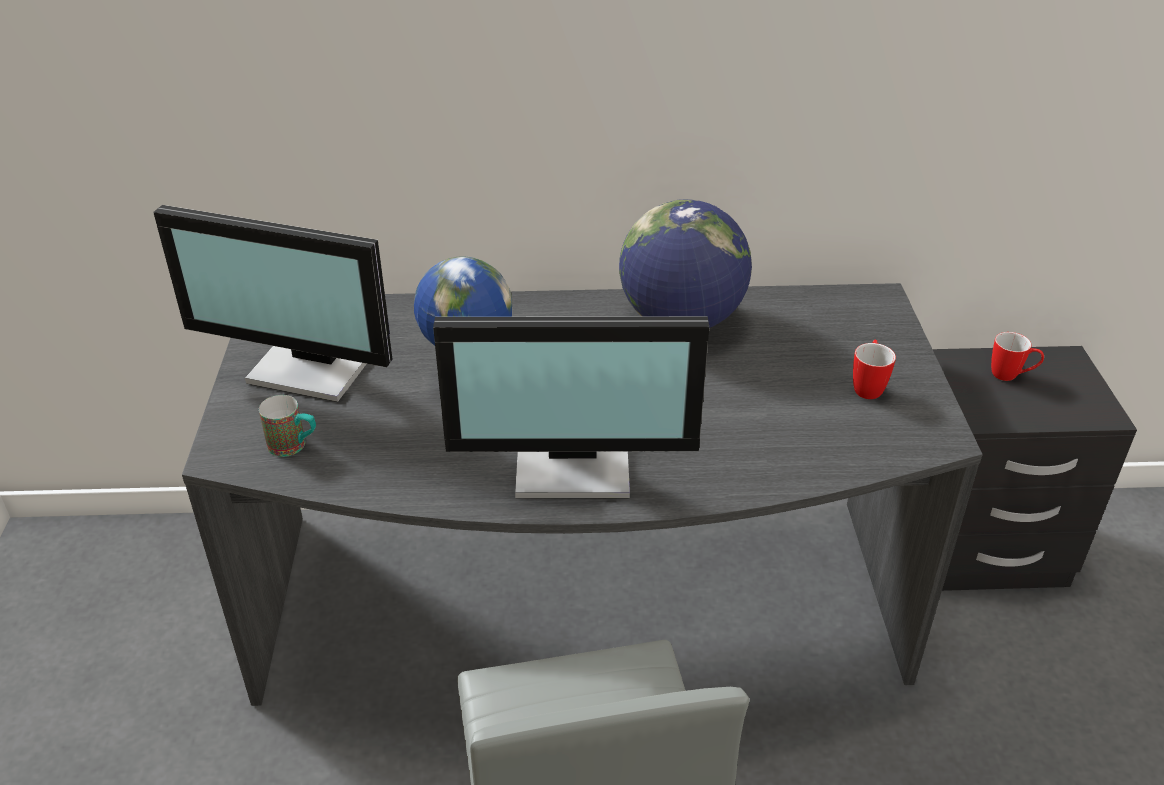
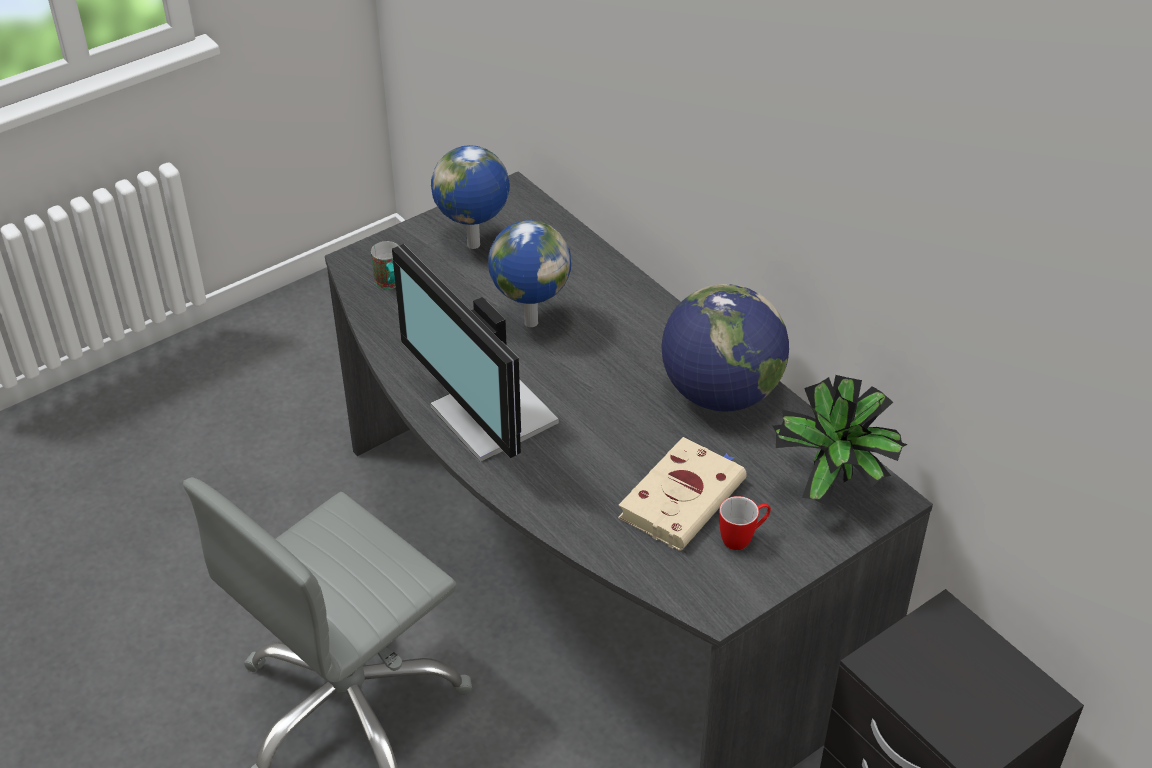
camera: 55 degrees right, 5 degrees up
(314, 367) = (475, 245): monitor -> globe
(790, 396) = (683, 497): none -> beige book
(850, 319) = (833, 492): none -> potted plant
(1011, 376) = (965, 664): mug -> none

